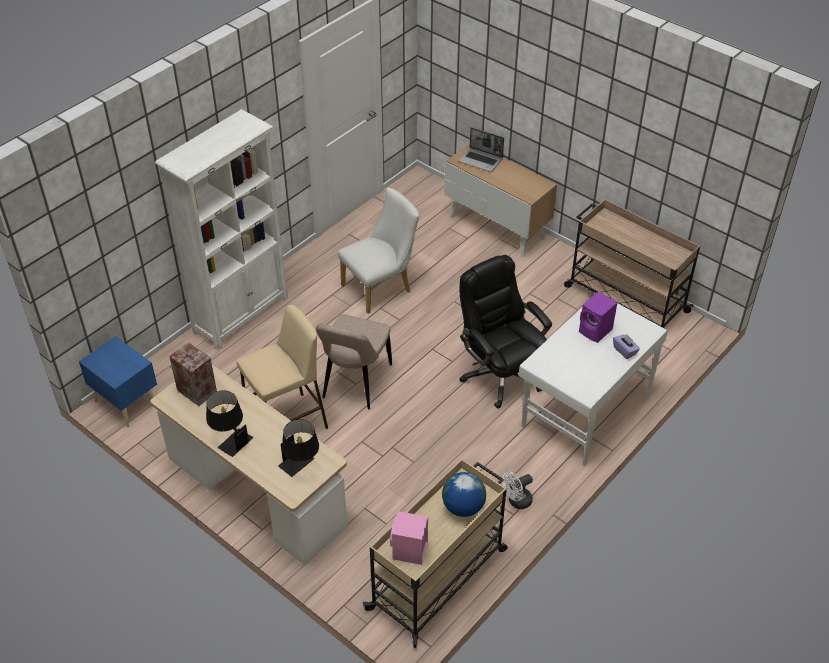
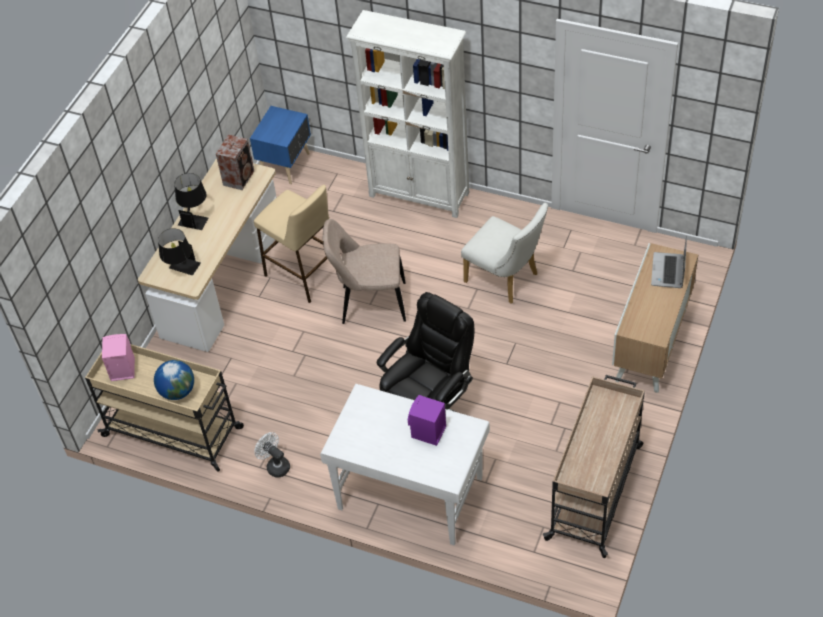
camera: 75 degrees right, 5 degrees up
(625, 351) = (409, 463): purple tissue box -> none

